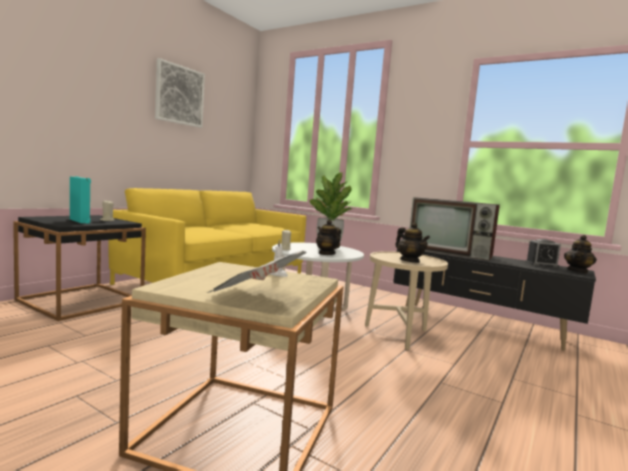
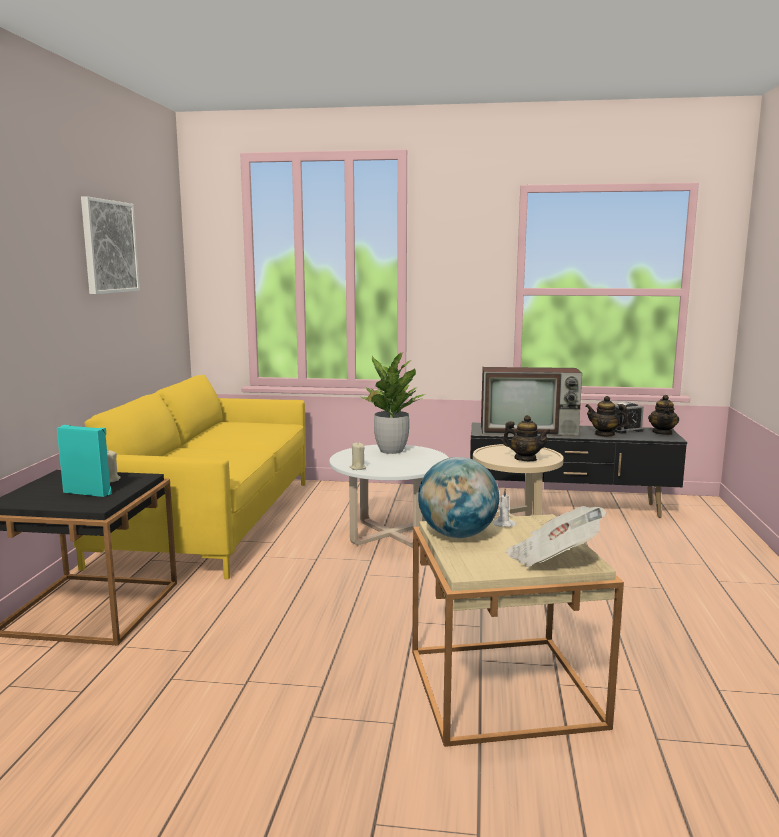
camera: 25 degrees left, 5 degrees up
(222, 271) = (457, 535): none -> globe
(326, 253) = (411, 464): teapot -> teapot (604, 434)

